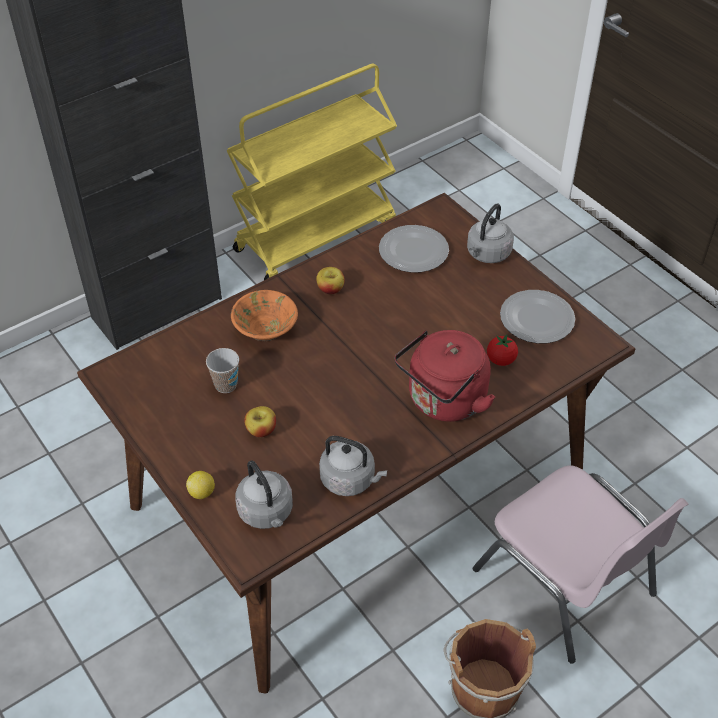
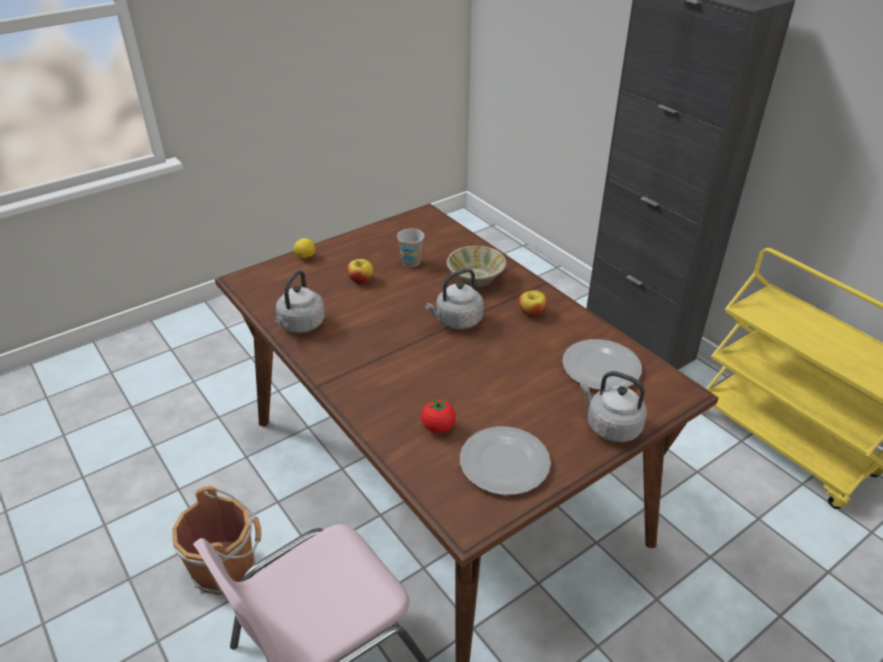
camera: 90 degrees right, 10 degrees down
(265, 329) = (475, 278): orange bowl -> beige bowl
(267, 513) = (279, 285): grey kettle -> grey kettle (456, 321)
(444, 402) = (382, 382): red kettle -> none

